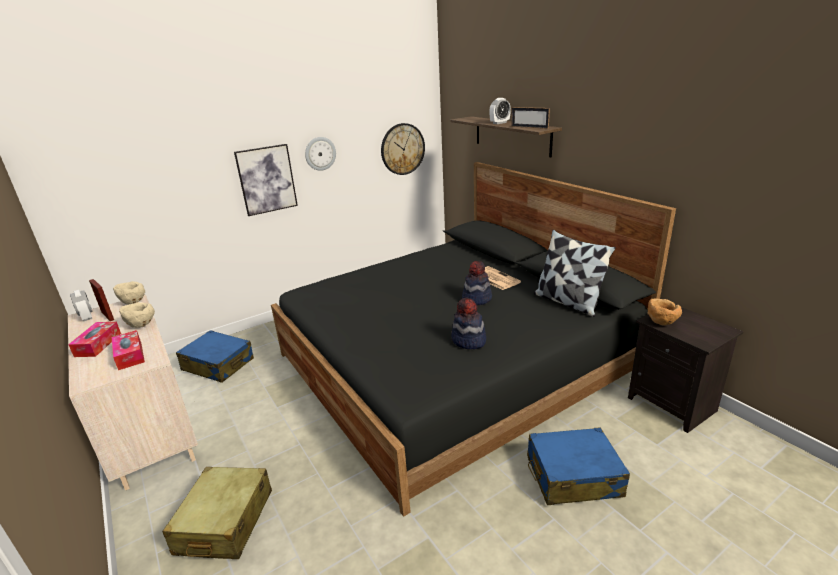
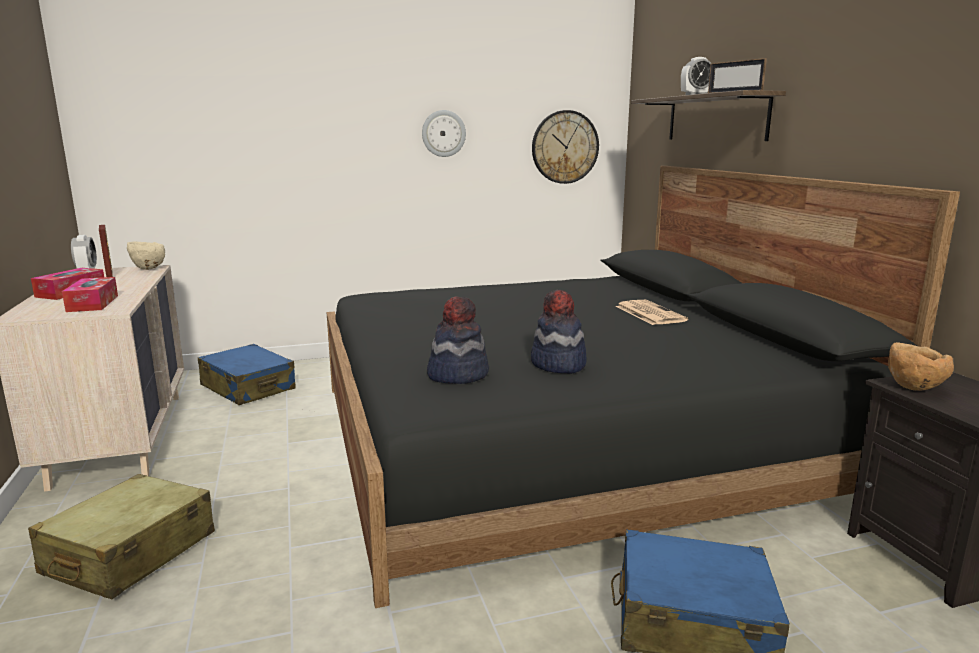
camera: 15 degrees right, 10 degrees down
(141, 325) = (135, 284): beige bowl -> none
(266, 179) = (365, 156): picture -> none
(476, 299) = (604, 328): hat -> hat (457, 374)
(568, 302) = (753, 348): pillow -> none

